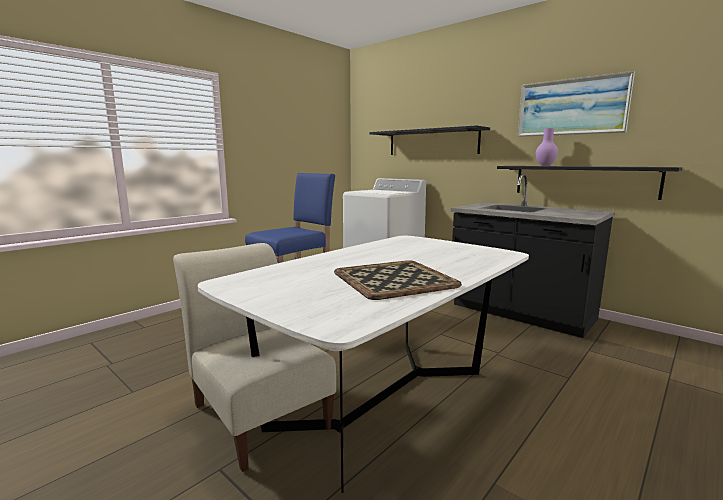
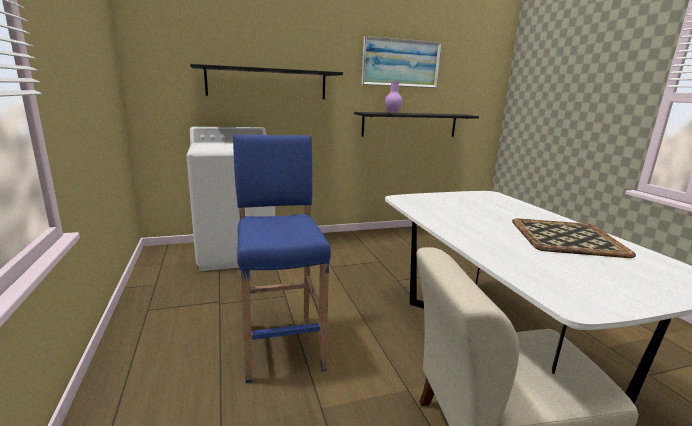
camera: 60 degrees left, 5 degrees up
(519, 313) = (389, 240): black counter -> none

